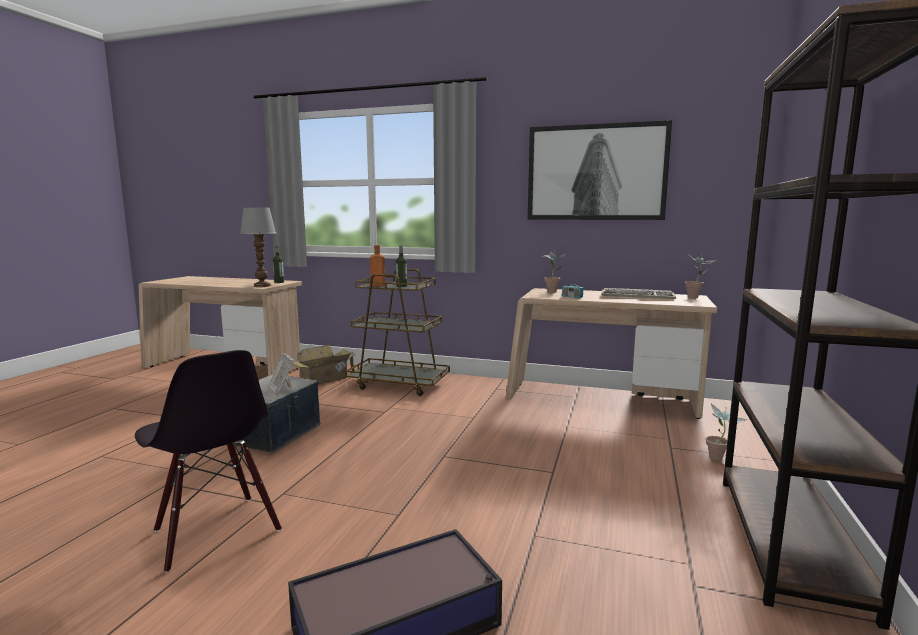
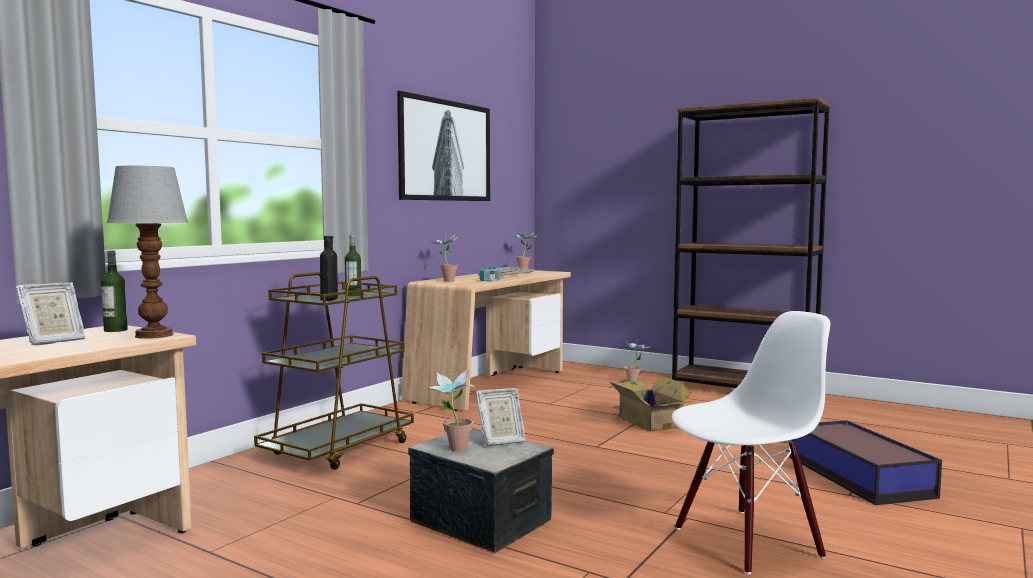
camera: 75 degrees left, 5 degrees down
(215, 531) = (746, 541): black chair -> white chair
(249, 282) = (53, 341): none -> picture frame
(264, 382) = (453, 450): none -> potted plant
(326, 378) = (237, 490): cardboard box -> cardboard box (649, 421)
(376, 285) = (328, 299): orange bottle -> black bottle

